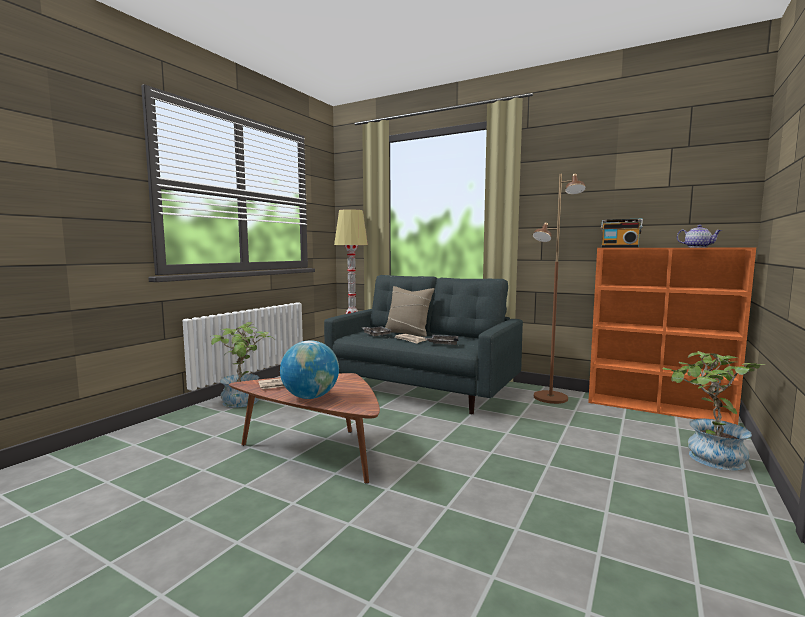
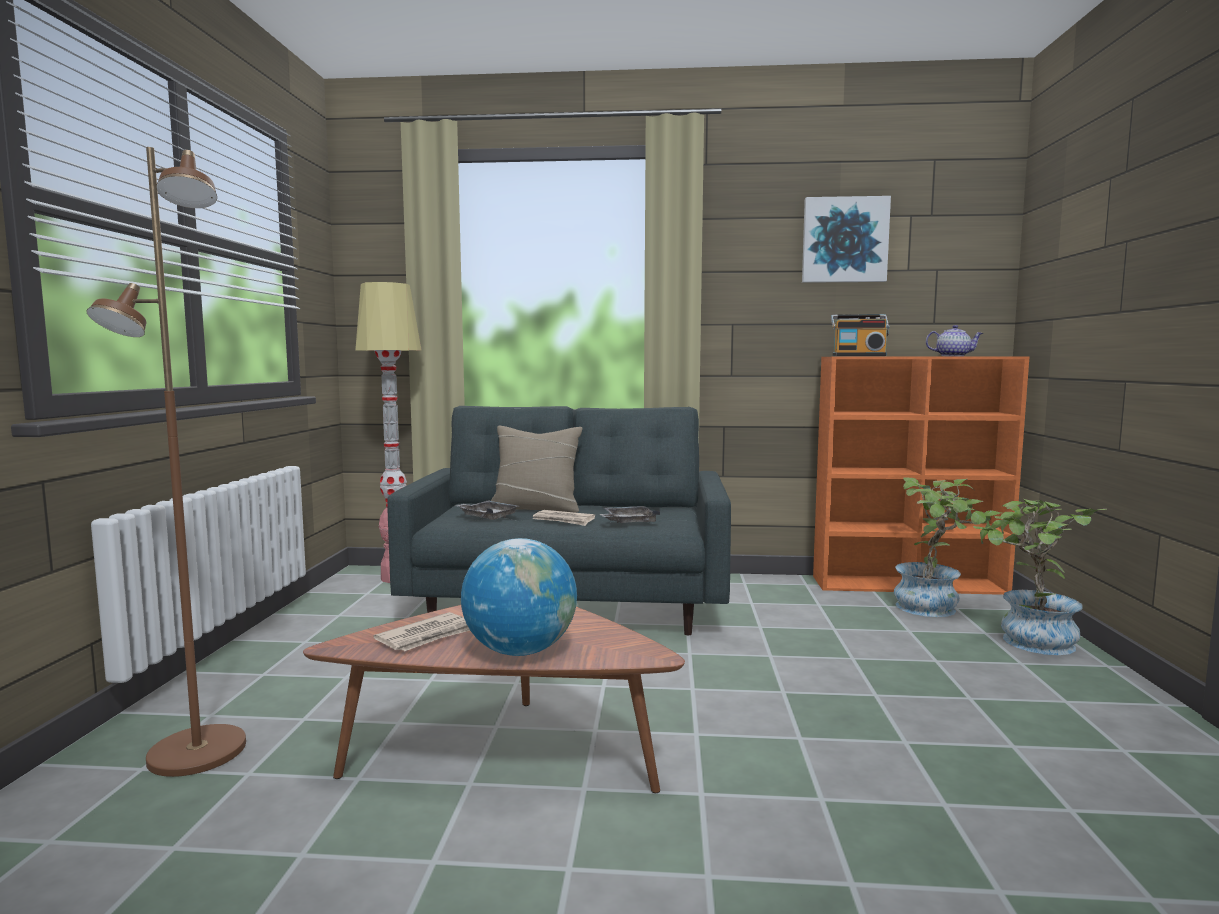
camera: 25 degrees left, 0 degrees up
(244, 402) = (242, 687): potted plant -> potted plant (935, 608)
(550, 398) = (769, 591): brown floor lamp -> brown floor lamp (196, 753)
(619, 169) = (844, 240): none -> picture

